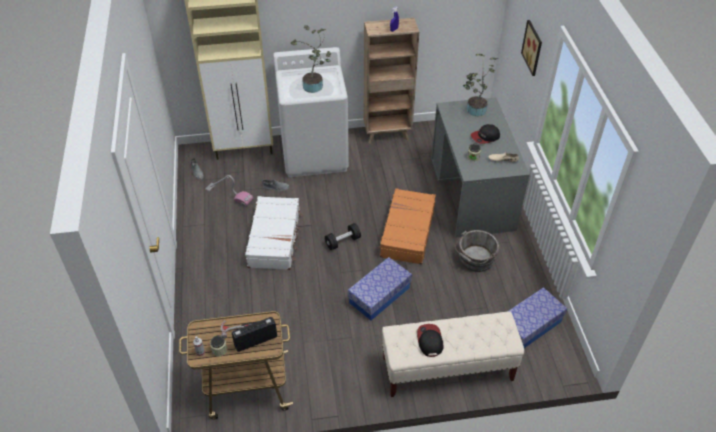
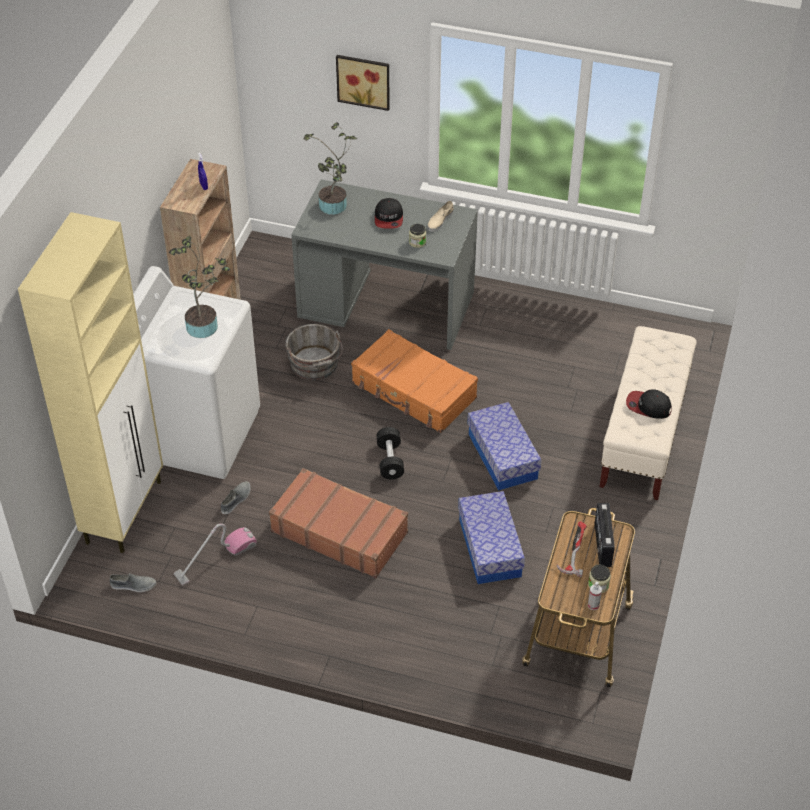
camera: 65 degrees left, 0 degrees up
(275, 239) = (339, 531): white suitcase -> brown suitcase
(475, 260) = (497, 347): grey bucket -> grey bucket (315, 366)
(529, 326) = (619, 342): storage box -> storage box (490, 548)

